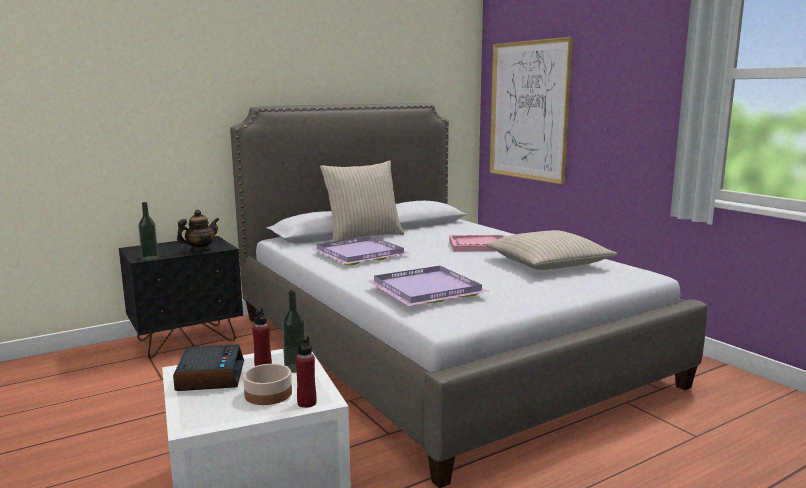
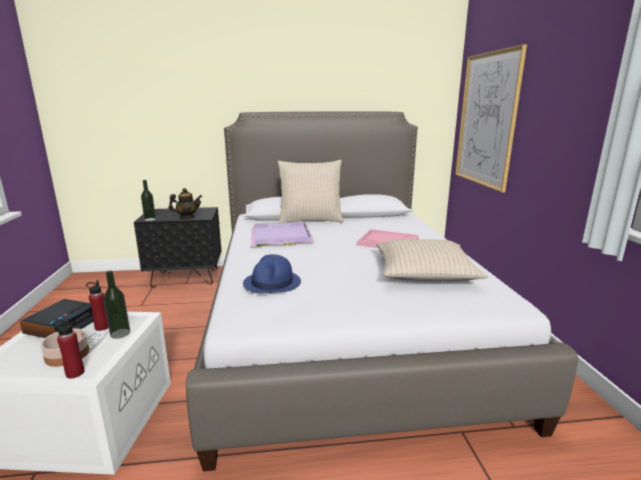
camera: 25 degrees right, 5 degrees up
(428, 290) = (272, 283): purple tray -> blue hat

